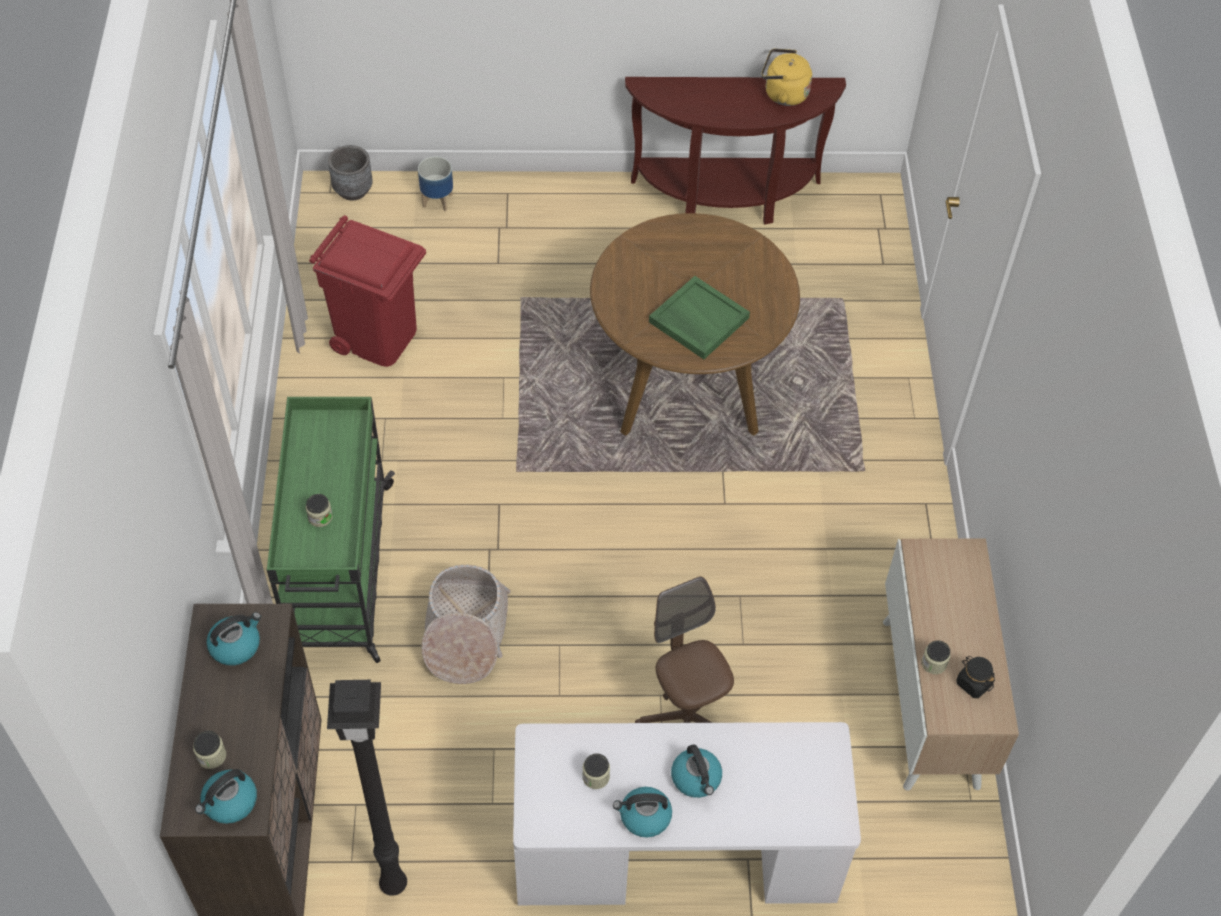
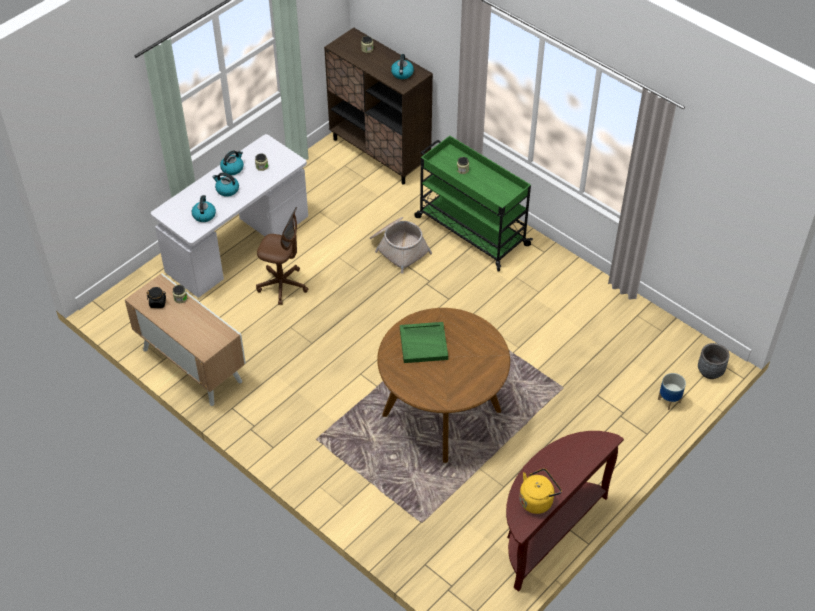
camera: 135 degrees right, 5 degrees down
(230, 803) = (345, 45): kettle -> kettle (204, 215)
(378, 337) = (592, 319): red trash can -> none
(391, 886) = (323, 169): black floor lamp -> none

